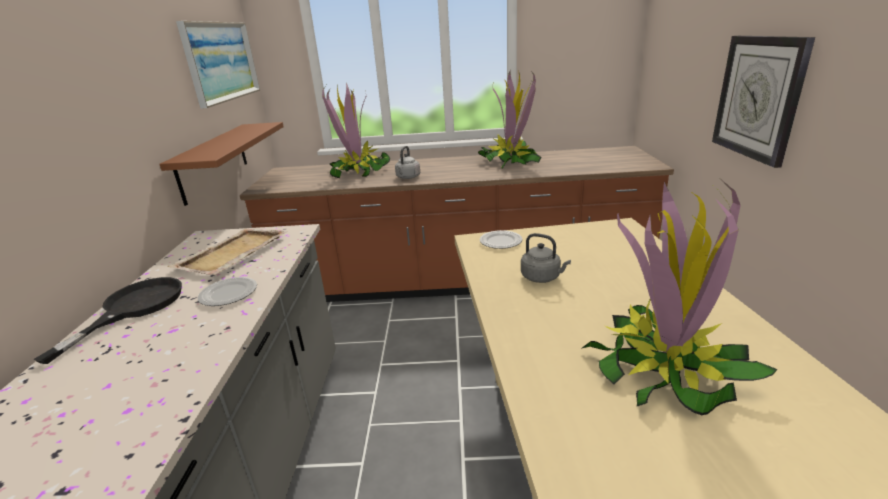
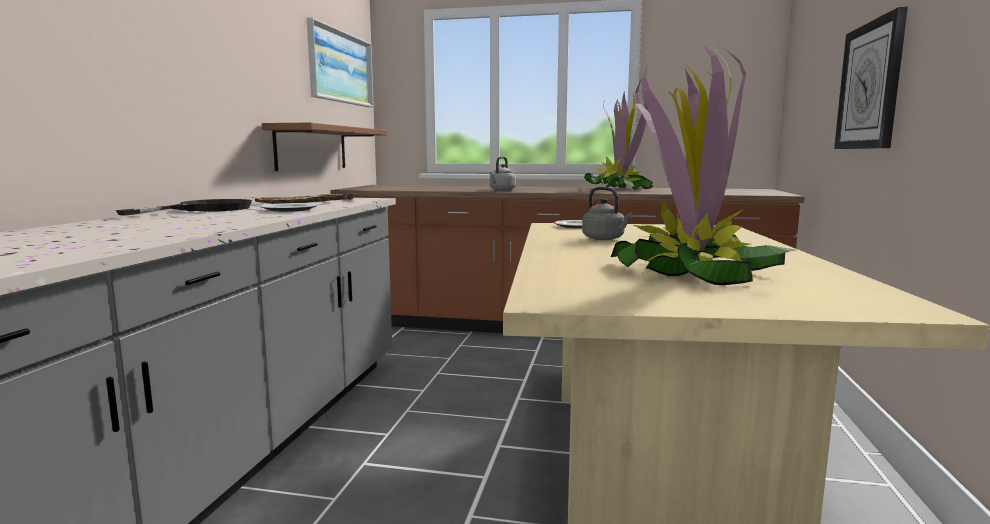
camera: 10 degrees right, 15 degrees down
(359, 171) = (455, 187): potted plant -> none

